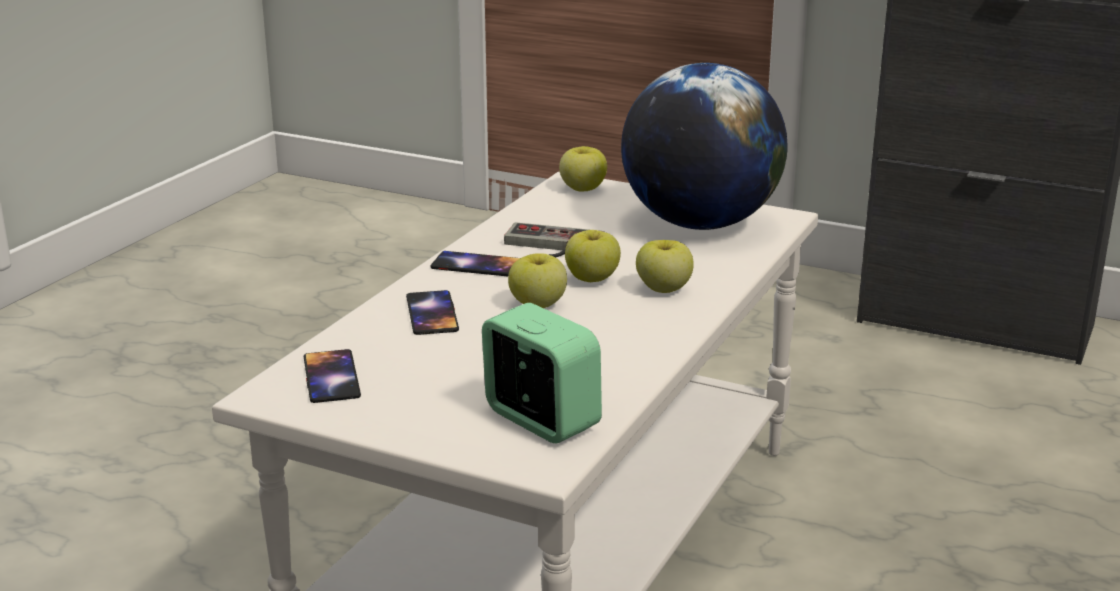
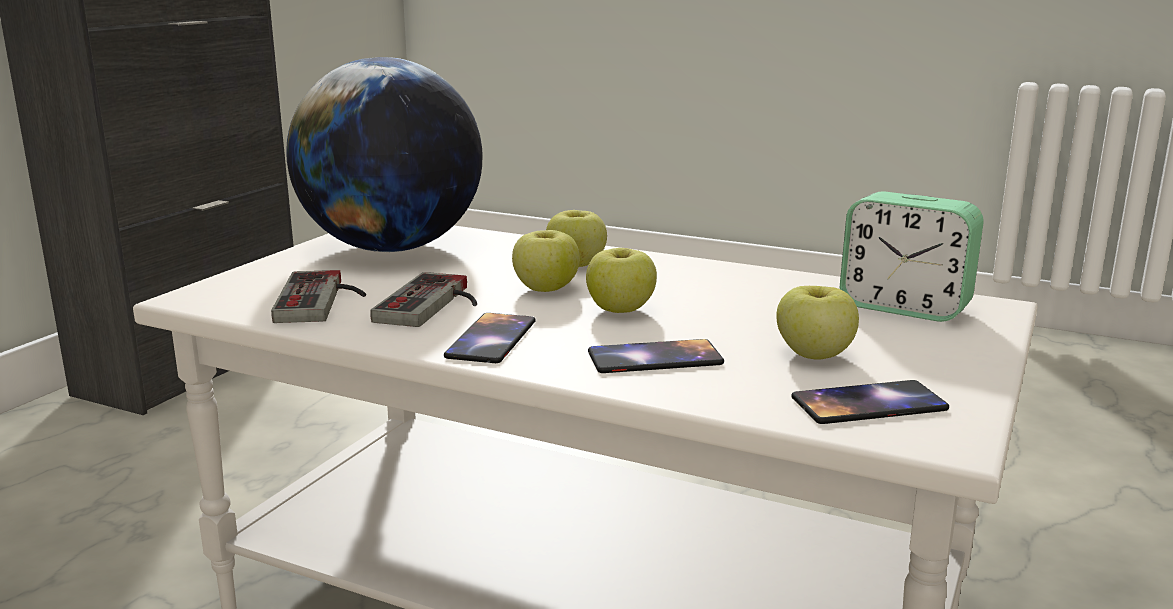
camera: 90 degrees left, 5 degrees down
(541, 420) = (904, 307): alarm clock -> alarm clock turned 105 degrees counterclockwise
(562, 215) = (324, 300): none -> game controller
(582, 189) = (228, 291): apple -> apple (814, 354)

